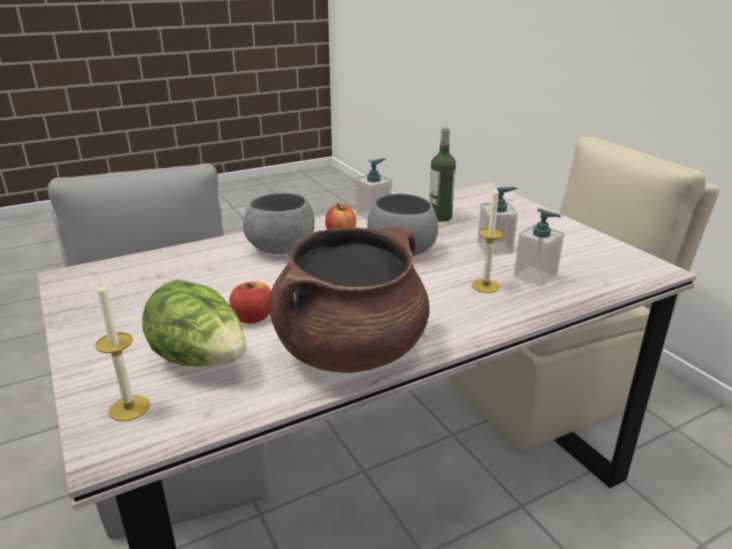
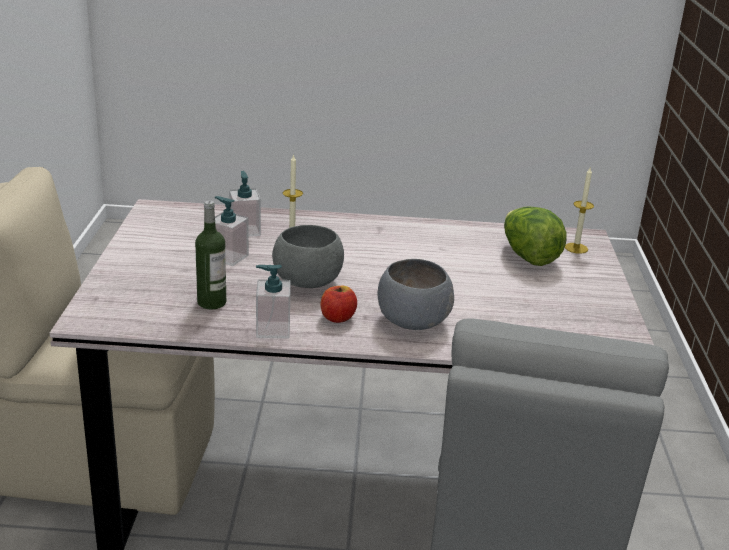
camera: 150 degrees left, 0 degrees up
(253, 317) = (481, 270): apple -> none
(350, 350) = (432, 234): brown cooking pot -> none

